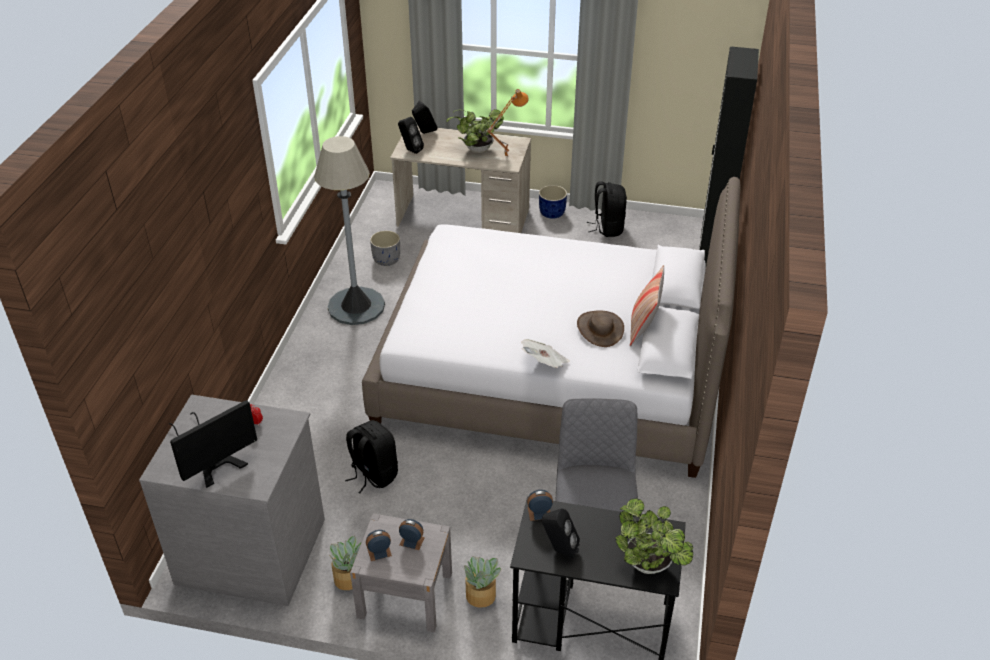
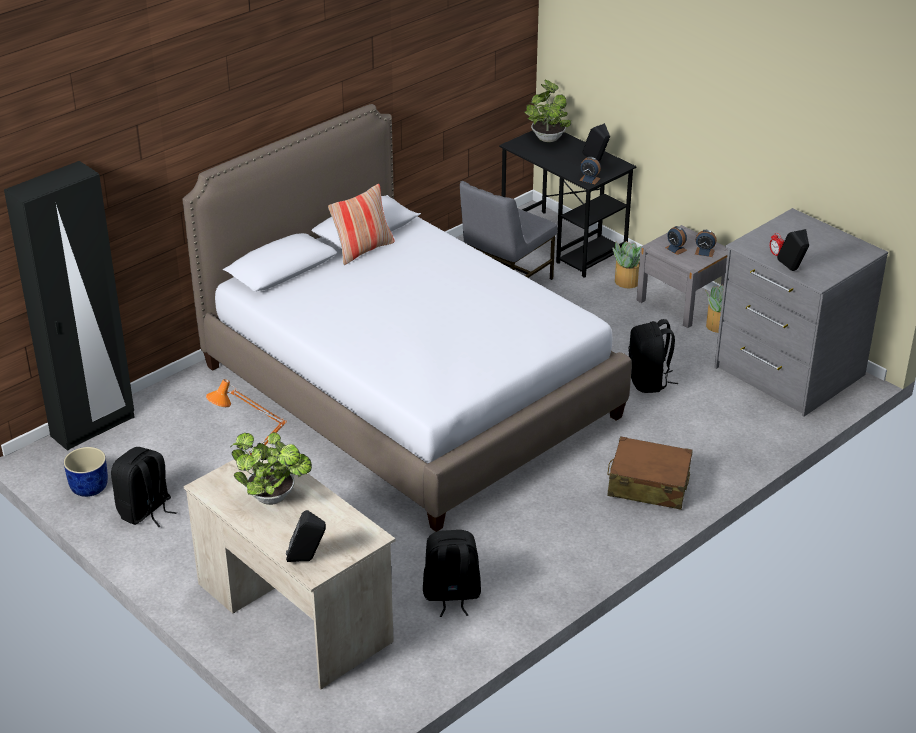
camera: 145 degrees left, 5 degrees down
(213, 459) = (822, 243): monitor -> none
(313, 379) = (648, 485): none -> brown suitcase
(356, 306) = (541, 547): grey floor lamp -> none
(386, 259) = (451, 595): grey planter -> black backpack
(410, 150) = (357, 537): black speaker -> black speaker (792, 270)
(545, 363) = (479, 257): newspaper -> none
(551, 213) = (179, 564): blue planter -> blue planter (90, 487)
(600, 329) = (400, 262): brown hat -> none

